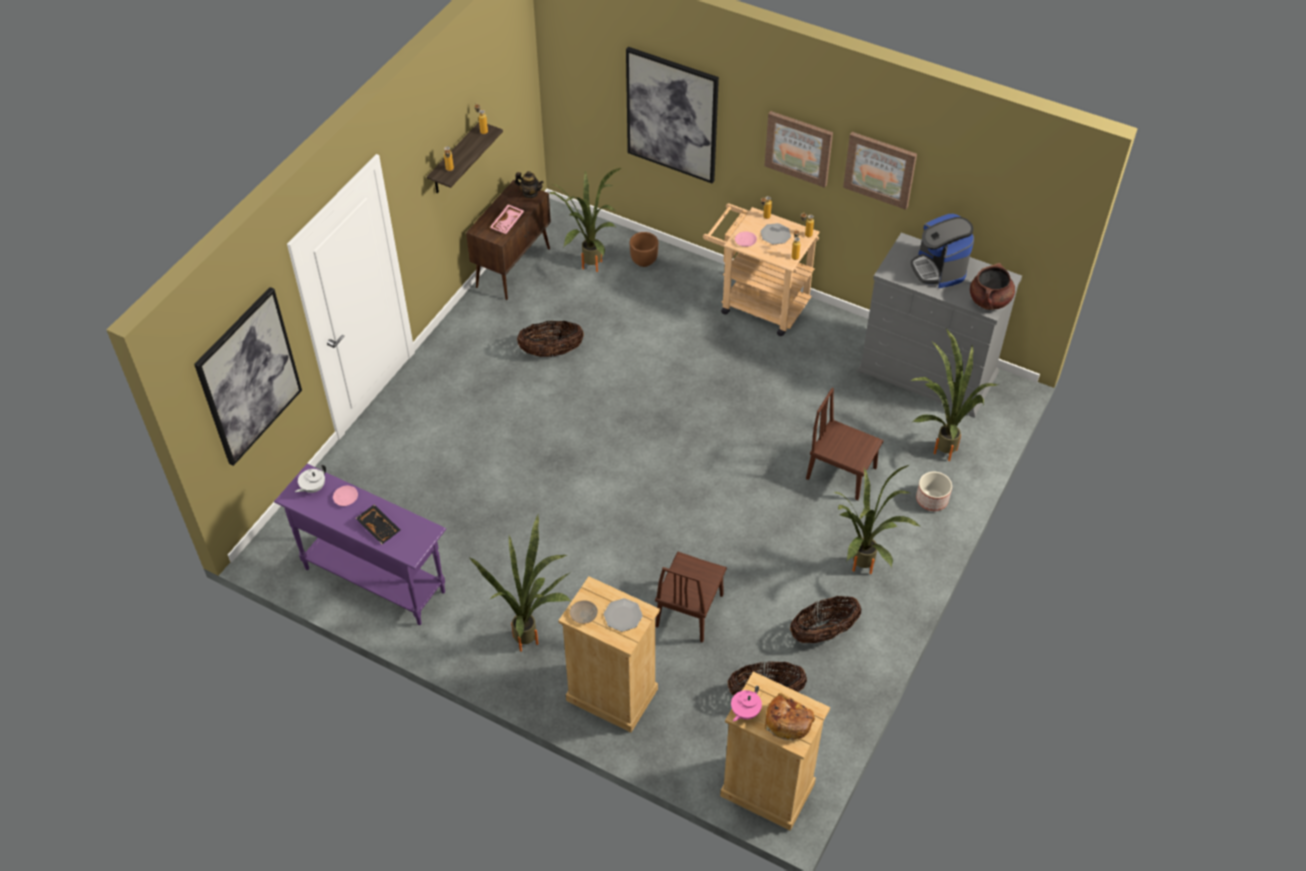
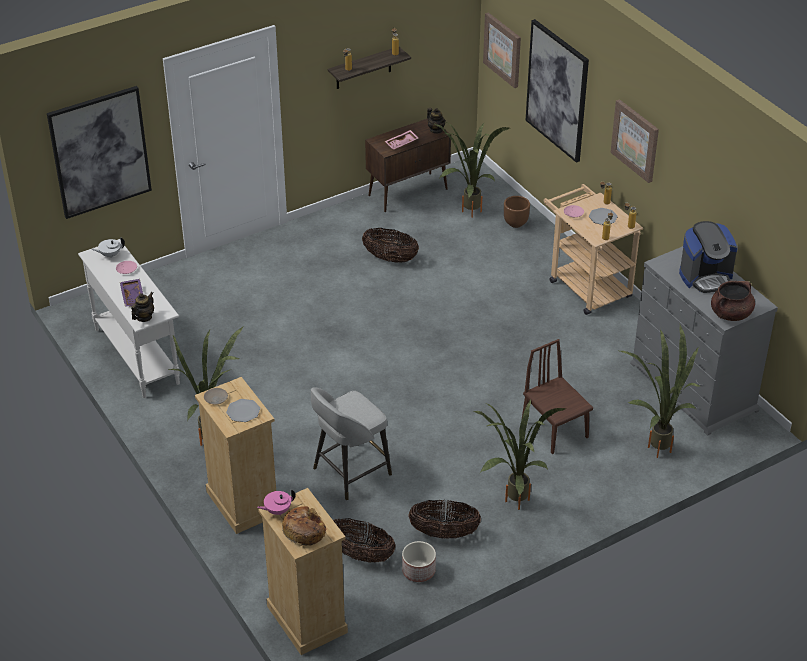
camera: 30 degrees right, 10 degrees down
(374, 579) = (137, 356): purple console table -> white console table
(379, 527) = (133, 296): black tray -> purple tray
(411, 547) = (144, 317): none -> teapot
(689, 610) = (350, 472): brown chair -> grey stool
(880, 169) = (688, 174): picture -> picture (503, 49)
(932, 499) = (617, 478): planter -> planter (419, 570)
(939, 269) = (705, 277): coffee machine -> coffee machine turned 120 degrees counterclockwise

